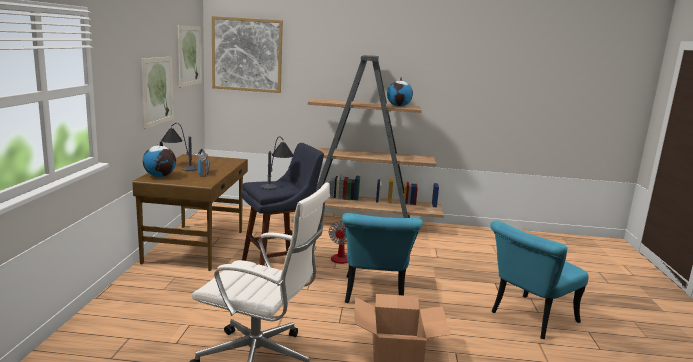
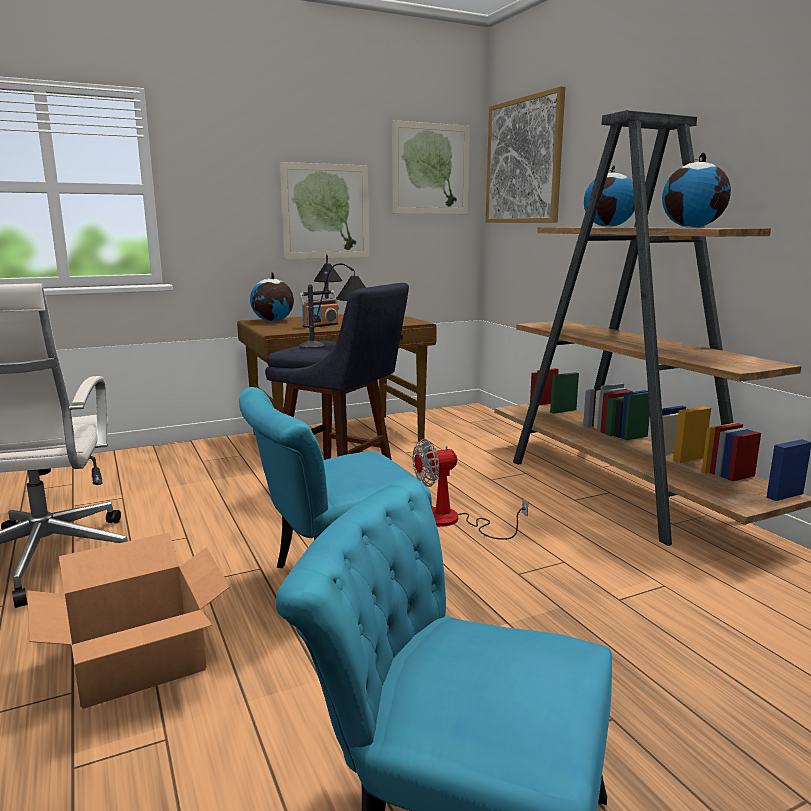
camera: 60 degrees right, 0 degrees up
(339, 101) = (609, 226): none -> globe

